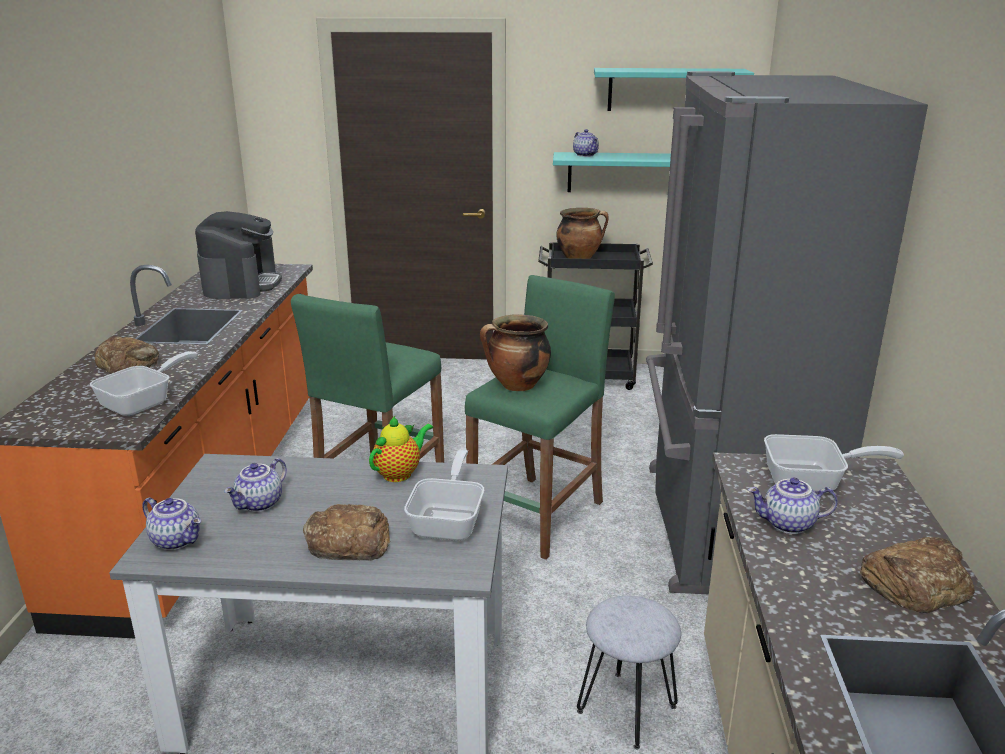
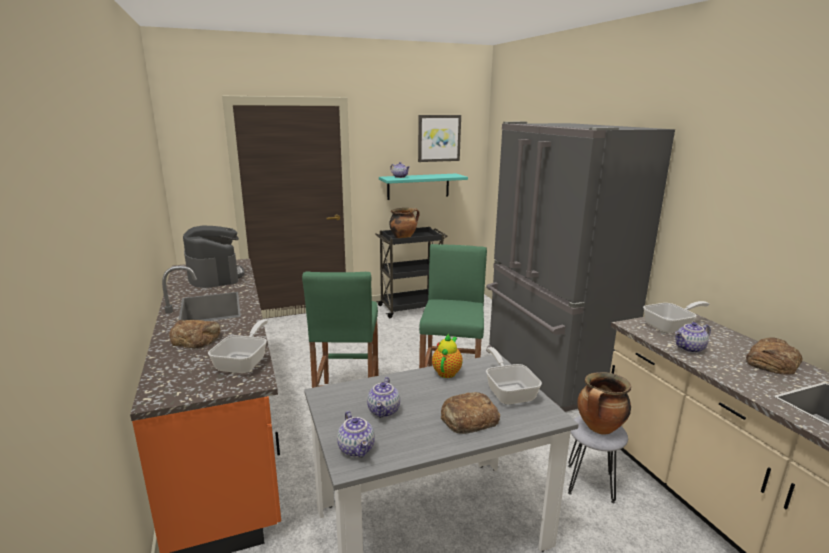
camera: 25 degrees left, 5 degrees down
(177, 540) = (357, 449): teapot -> teapot turned 60 degrees clockwise
(516, 386) = (447, 311): cooking pot -> cooking pot (600, 428)
(667, 90) = (439, 138): turquoise shelf -> picture

